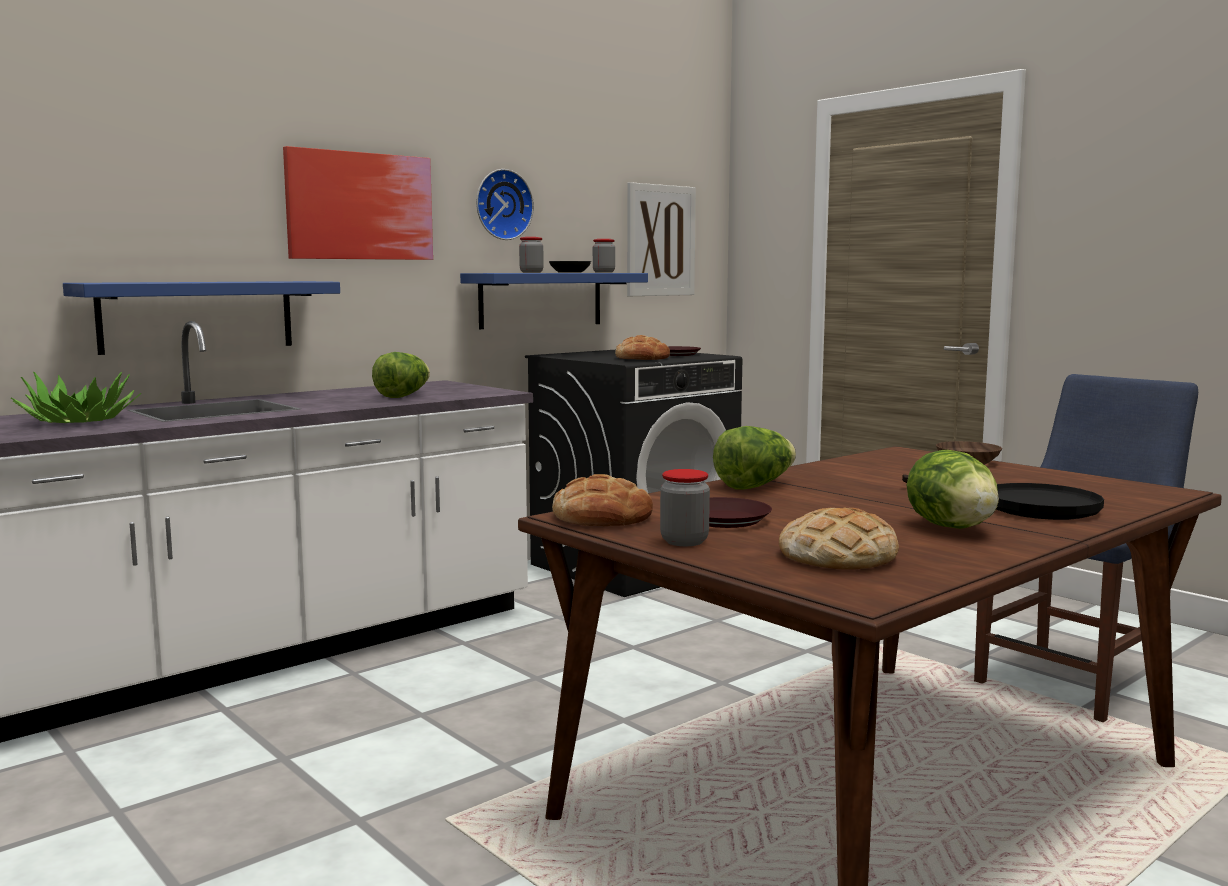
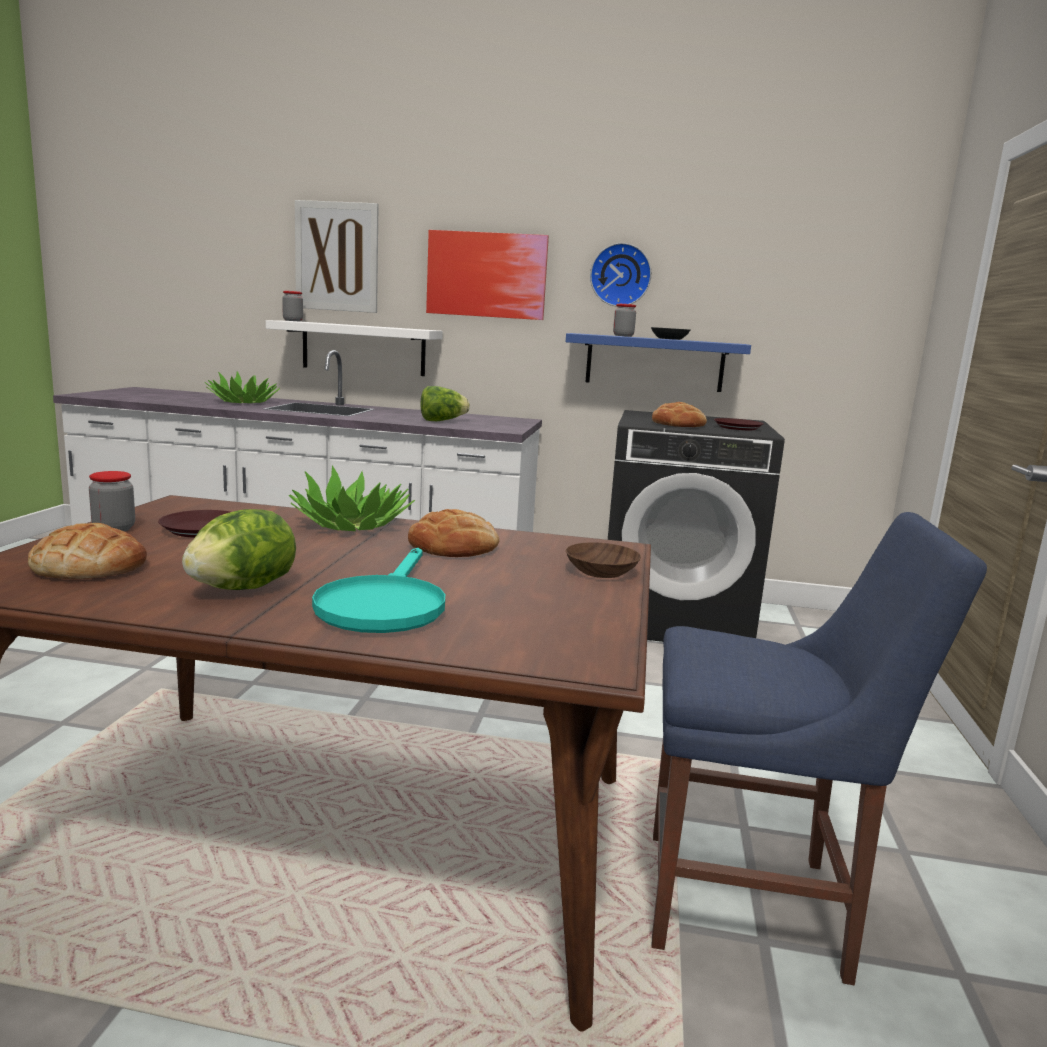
camera: 50 degrees right, 5 degrees up
(197, 316) = (363, 348): blue shelf -> white shelf
(602, 517) = (181, 506): bread -> bread (454, 546)
(604, 272) = (708, 341): jar -> jar (293, 321)
(660, 240) = (817, 315): picture -> picture (337, 257)
(754, 486) = (351, 524): lettuce -> potted plant
(1022, 506) = (384, 605): black frying pan -> turquoise frying pan

